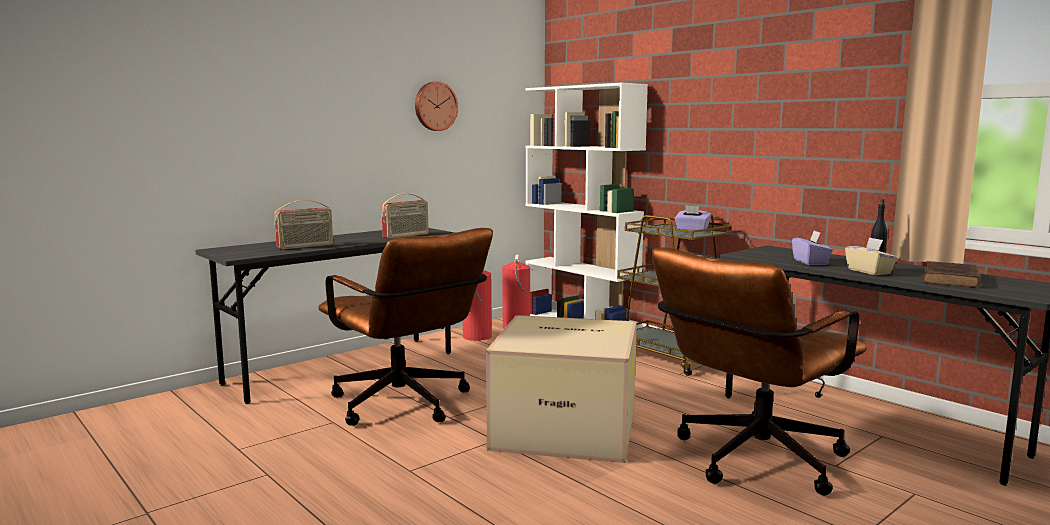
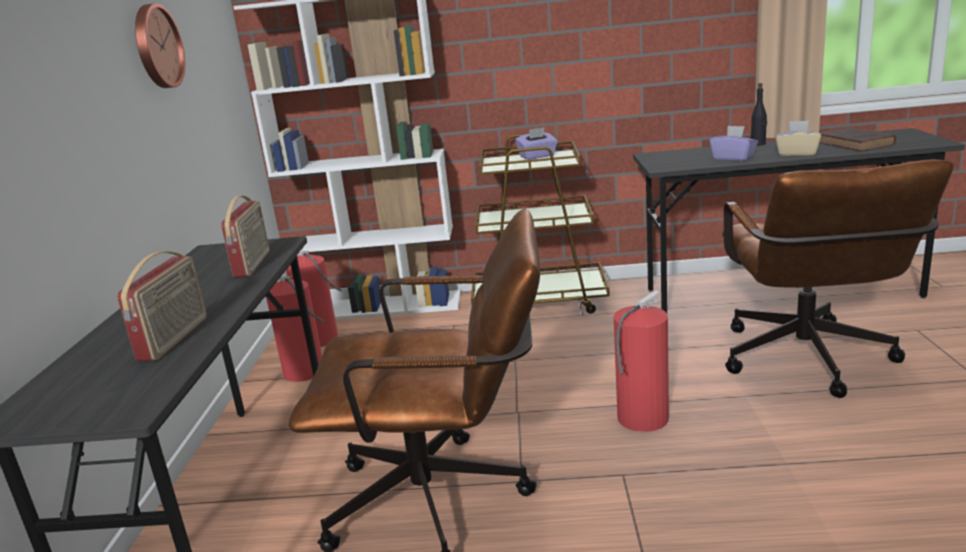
camera: 45 degrees left, 10 degrees up
(567, 428) = (640, 418): cardboard box -> fire extinguisher

